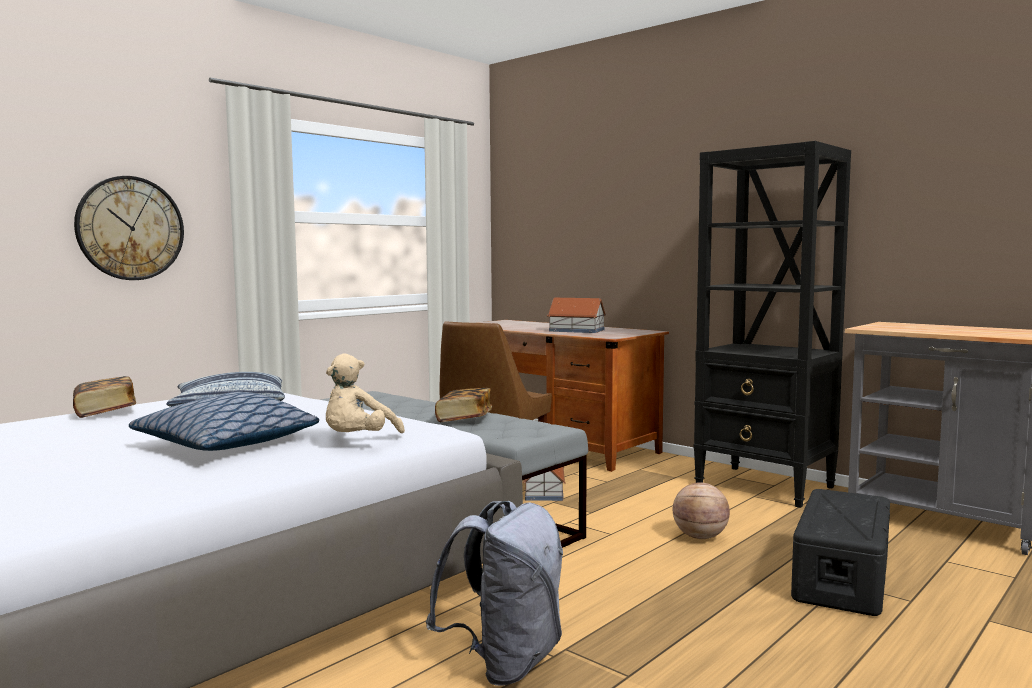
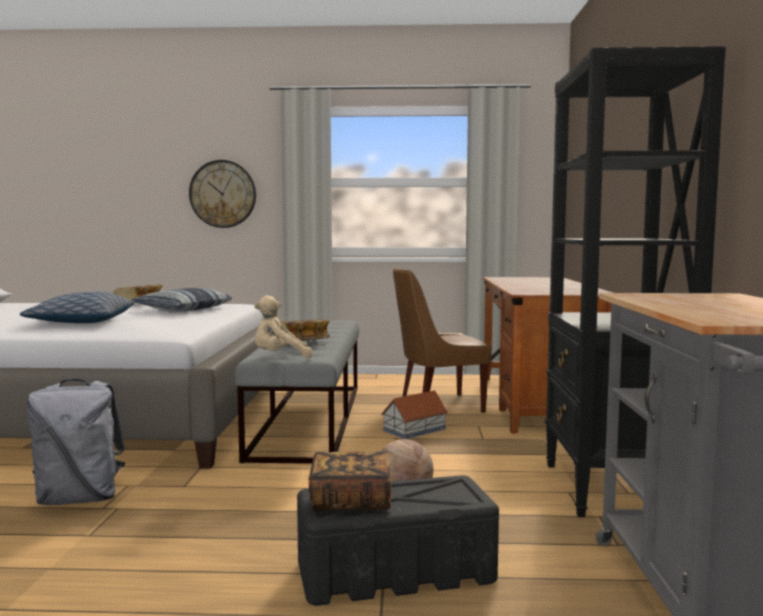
camera: 50 degrees right, 0 degrees up
(358, 441) = (111, 330): beige plush toy -> beige plush toy (280, 358)
(577, 330) = (540, 287): toy house -> none
(841, 524) = (351, 500): none -> book

